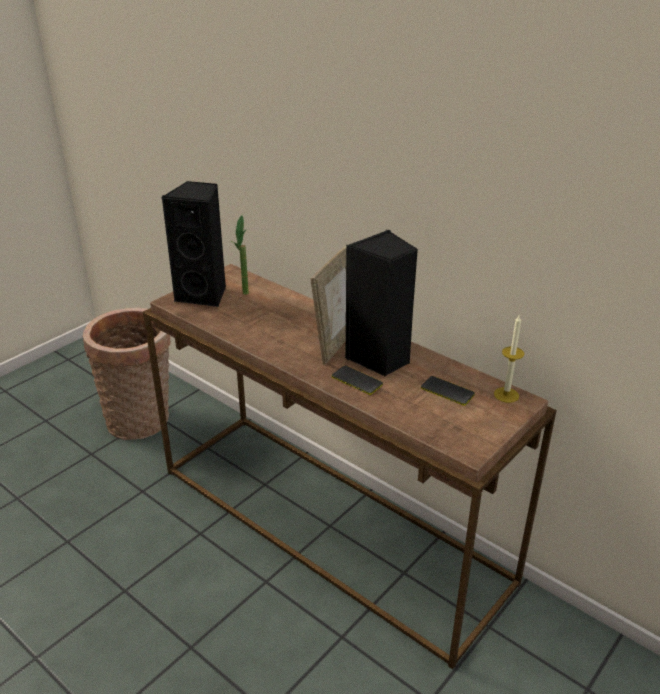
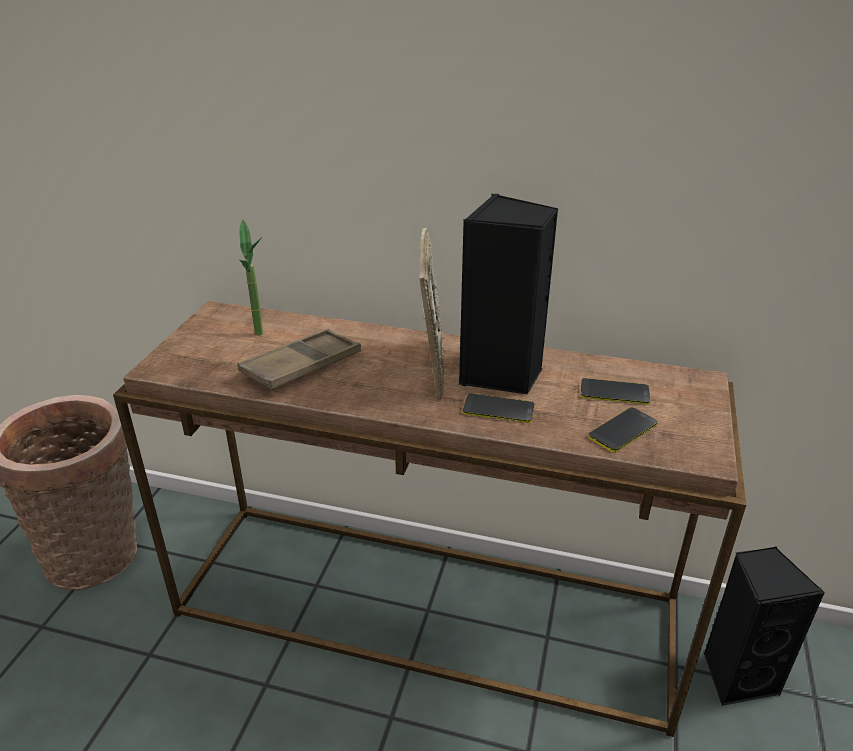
camera: 25 degrees left, 0 degrees up
(204, 295) = (200, 349): black speaker -> black speaker (737, 676)
(256, 321) = (302, 366): none -> brown tray
(428, 417) = (623, 430): none -> phone
(506, 395) = (680, 378): candle -> none

